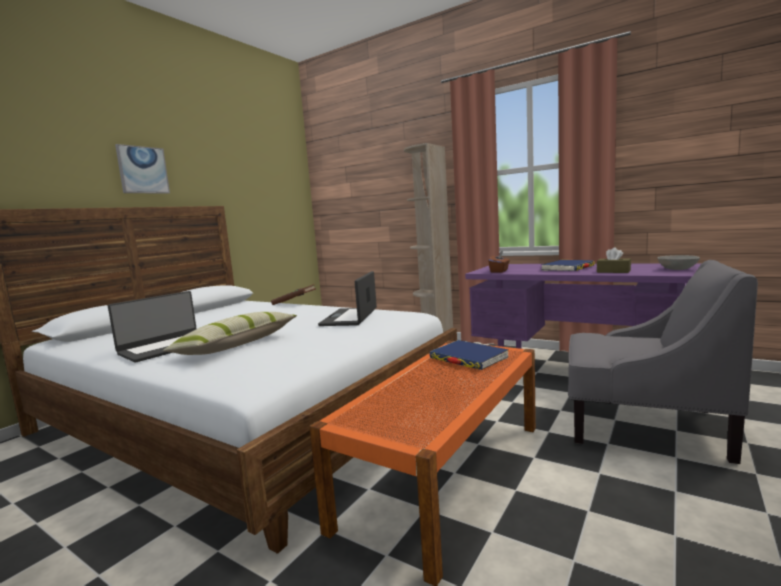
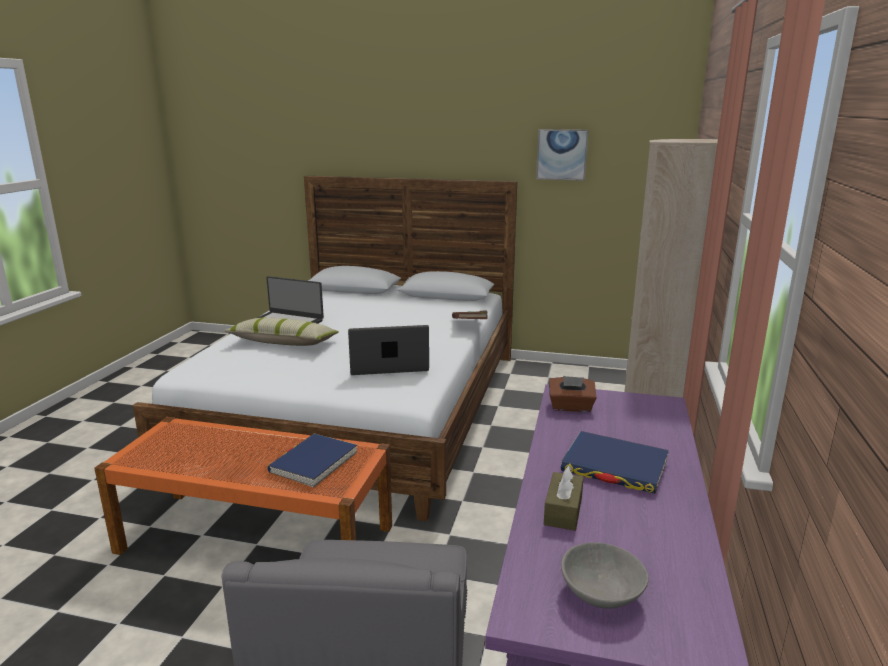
camera: 70 degrees right, 10 degrees up
(143, 170) = (433, 140): picture -> picture (561, 154)

